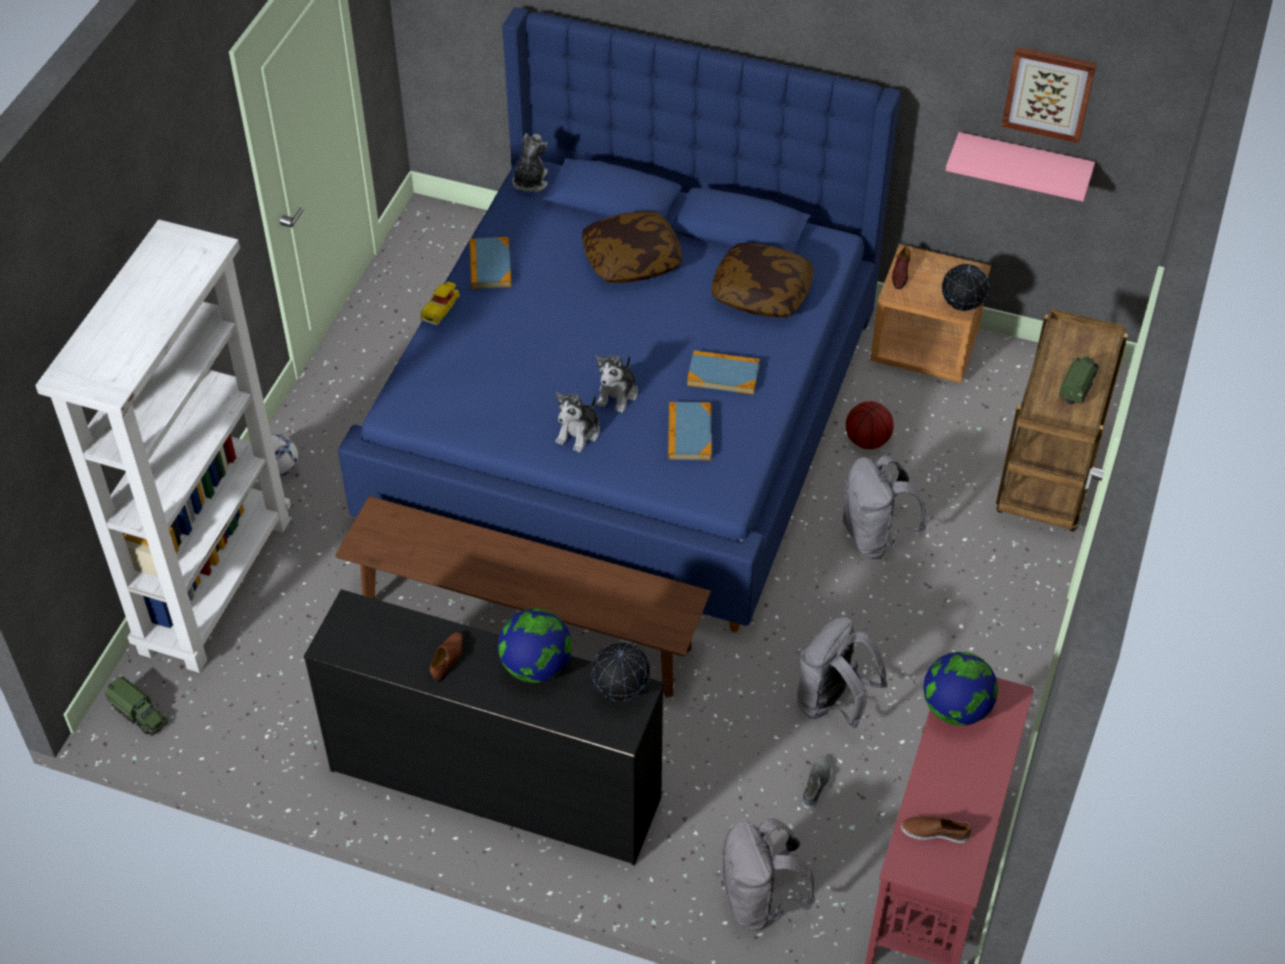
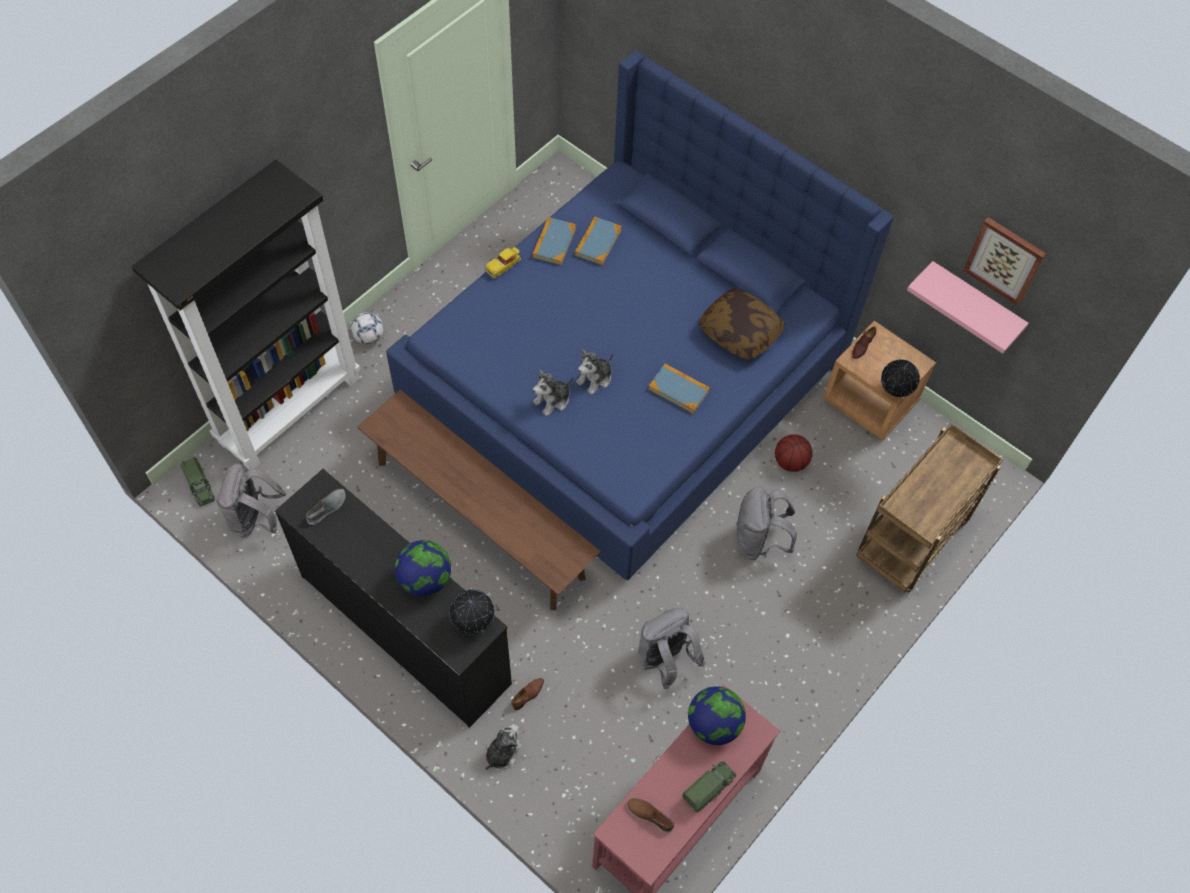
camera: 20 degrees right, 10 degrees up
(215, 584) = (290, 408): white bookcase -> black bookcase
(448, 659) = (368, 550): brown shoe -> brown shoe (528, 694)
(530, 182) = (615, 183): plush toy -> plush toy (502, 752)
(632, 260) = (658, 272): pillow -> none
(689, 434) = (631, 429): book -> book (597, 242)
(760, 901) = (542, 789): grey backpack -> grey backpack (256, 520)
(816, 784) = (623, 717): grey shoe -> grey shoe (327, 508)
(1077, 386) = (940, 494): toy truck -> toy truck (708, 788)

